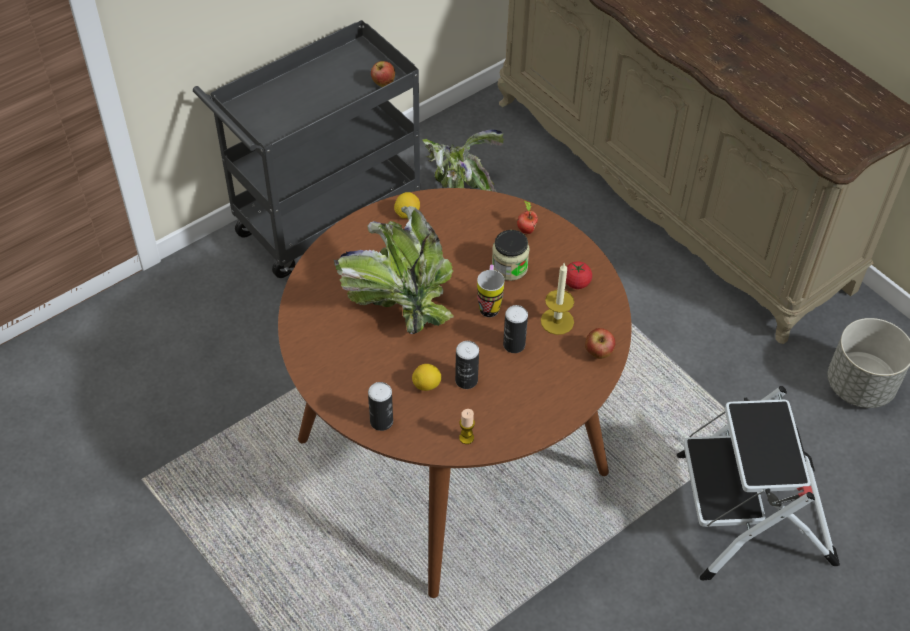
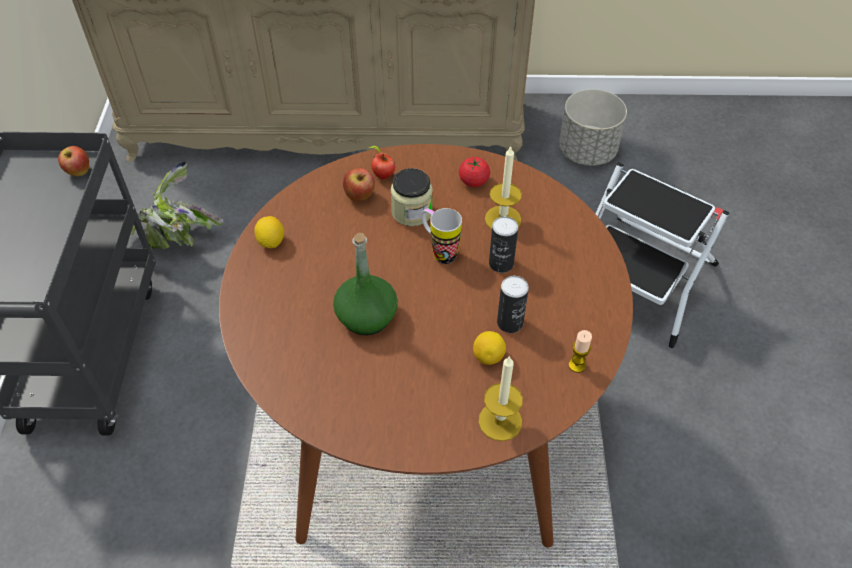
camera: 50 degrees left, 0 degrees up
(381, 421) = (500, 421): can -> candle
(396, 302) = (366, 317): potted plant -> green bottle
(598, 353) = (562, 215): apple -> apple (360, 197)

